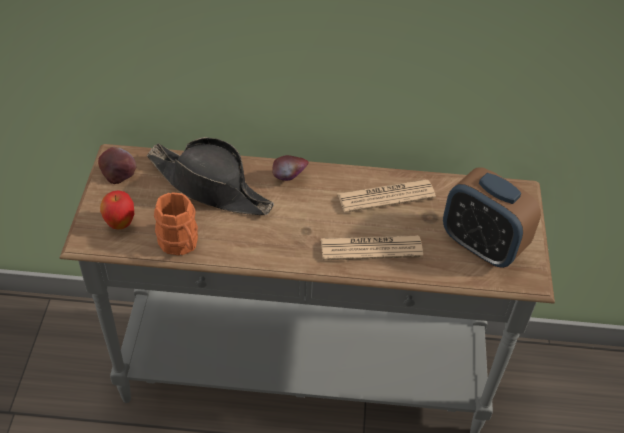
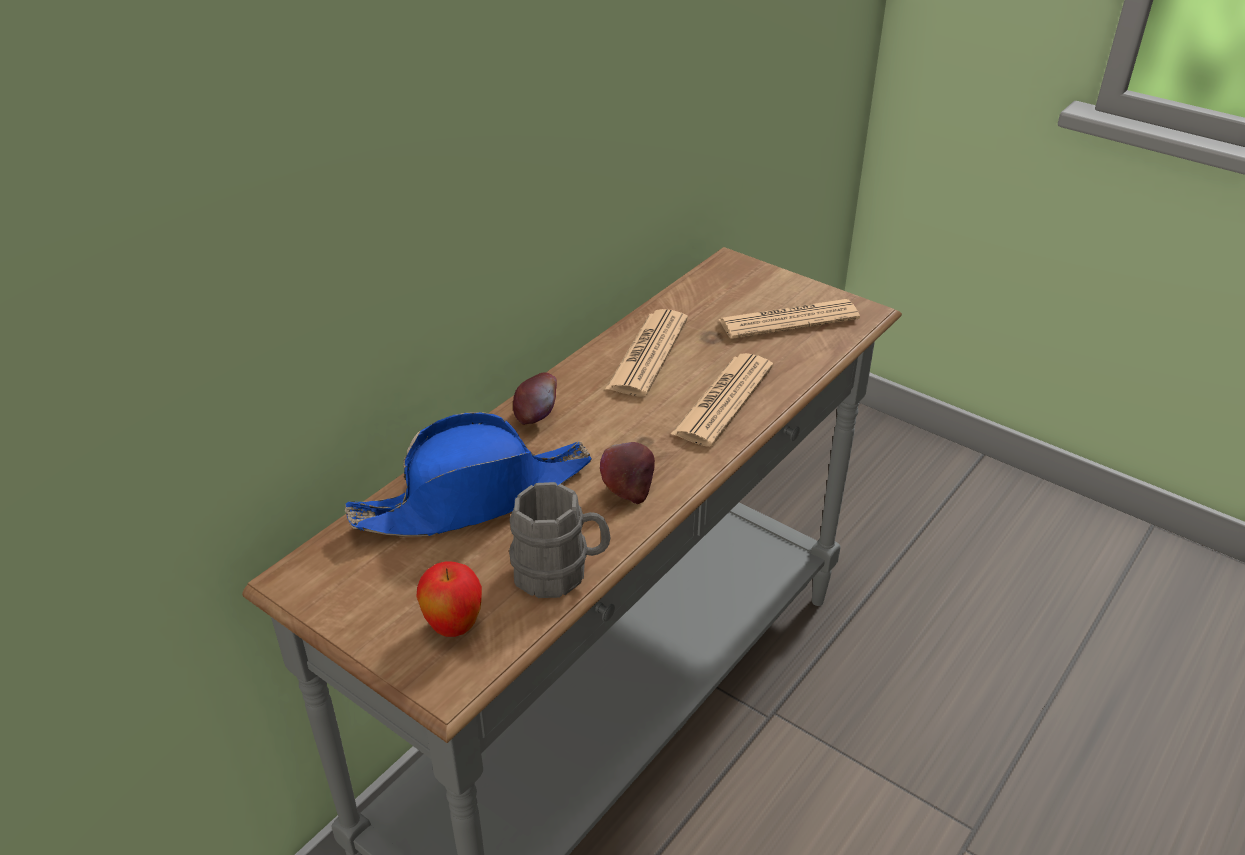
camera: 55 degrees left, 10 degrees down
(119, 175) = (343, 588): apple -> apple (627, 490)
(181, 244) = (561, 573): orange mug -> grey mug
(210, 187) = (475, 497): black hat -> blue hat
(481, 245) = (788, 320): alarm clock -> newspaper

